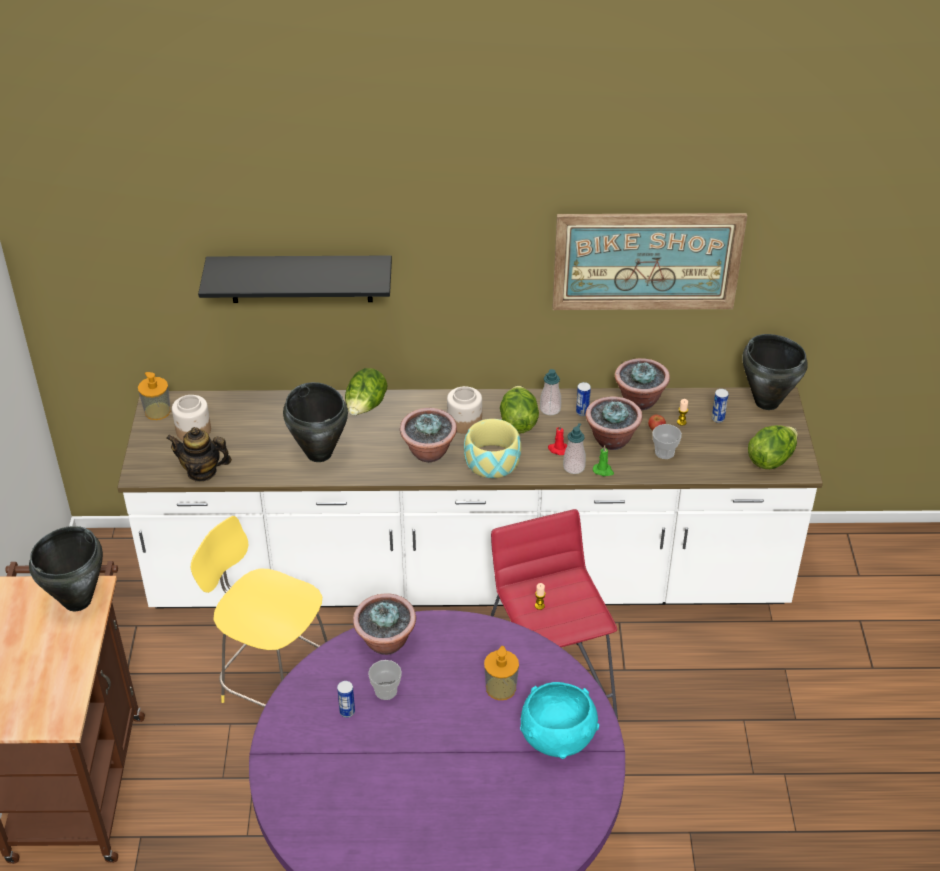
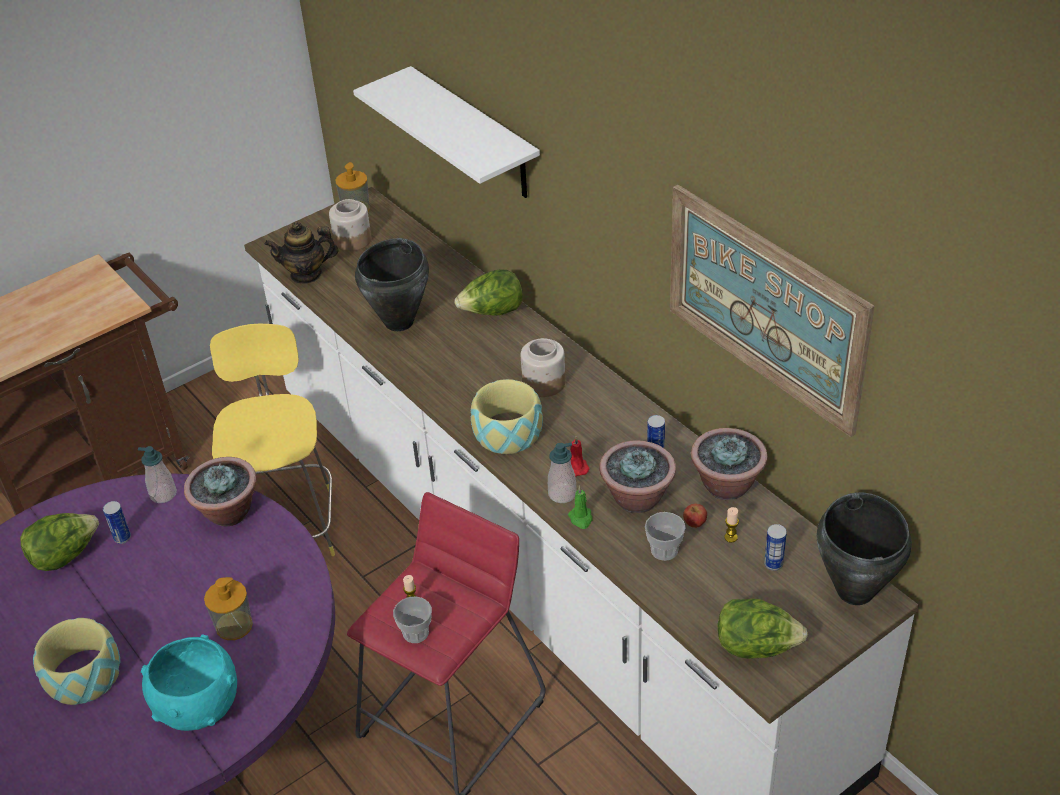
camera: 55 degrees right, 0 degrees up
(78, 601) = (104, 306): black cooking pot -> none
(202, 472) = (306, 274): teapot -> teapot turned 75 degrees counterclockwise
(301, 278) = (474, 134): black shelf -> white shelf
(386, 691) = (167, 548): cup -> cup (416, 633)
(429, 453) = (473, 385): potted plant -> none
(466, 790) = (83, 675): none -> bowl
(518, 422) = (585, 418): lettuce -> lettuce (65, 556)
(550, 409) = (632, 428): soap dispenser -> soap dispenser (163, 494)

